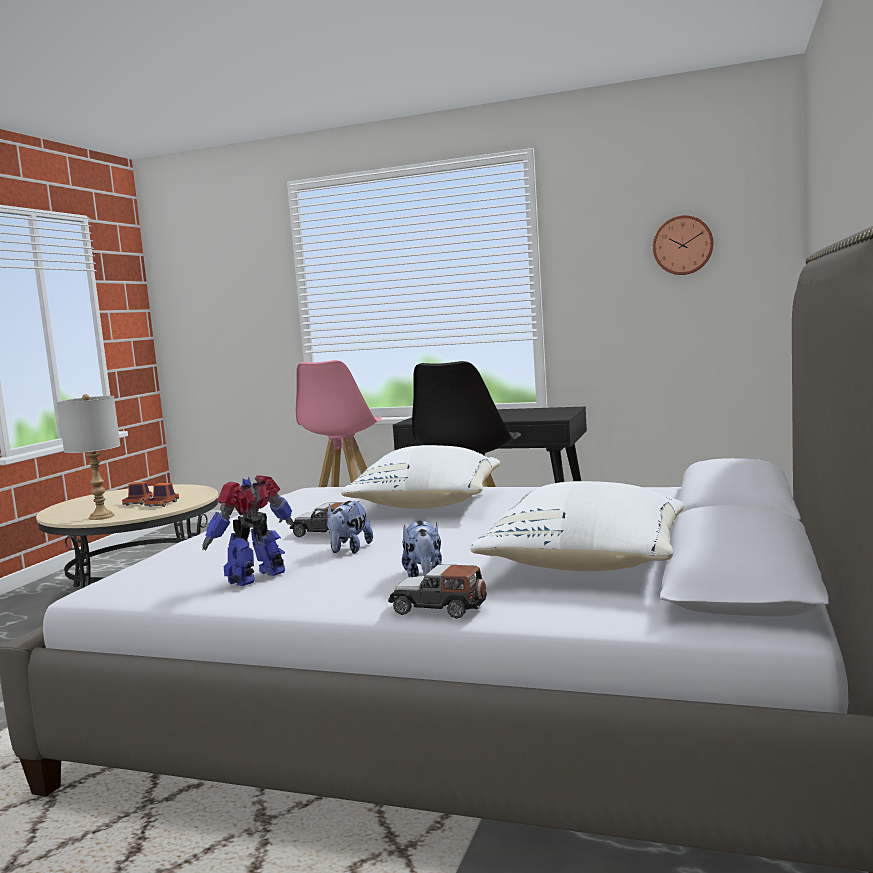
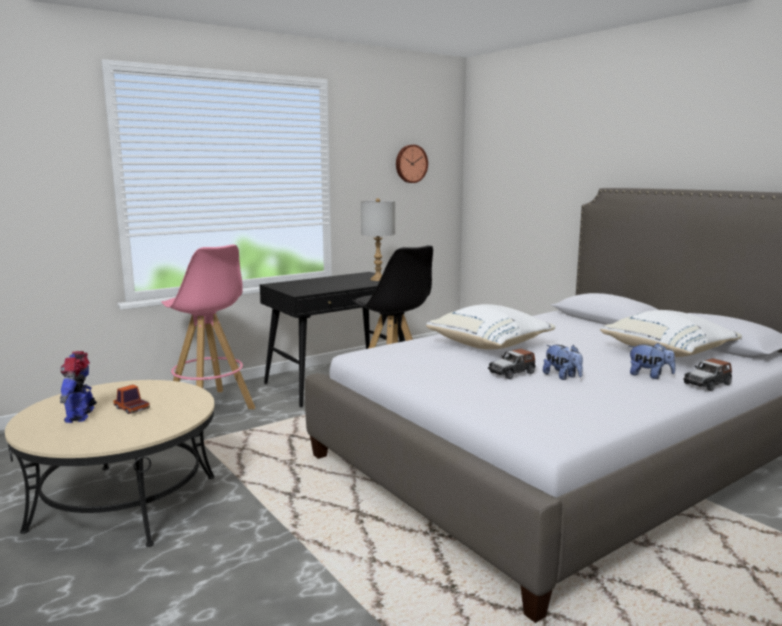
camera: 55 degrees left, 5 degrees up
(102, 516) = (152, 428): grey table lamp -> grey table lamp (378, 279)
(162, 504) = (170, 403): toy truck -> none
(258, 577) = (596, 401): toy robot -> toy robot (81, 415)

